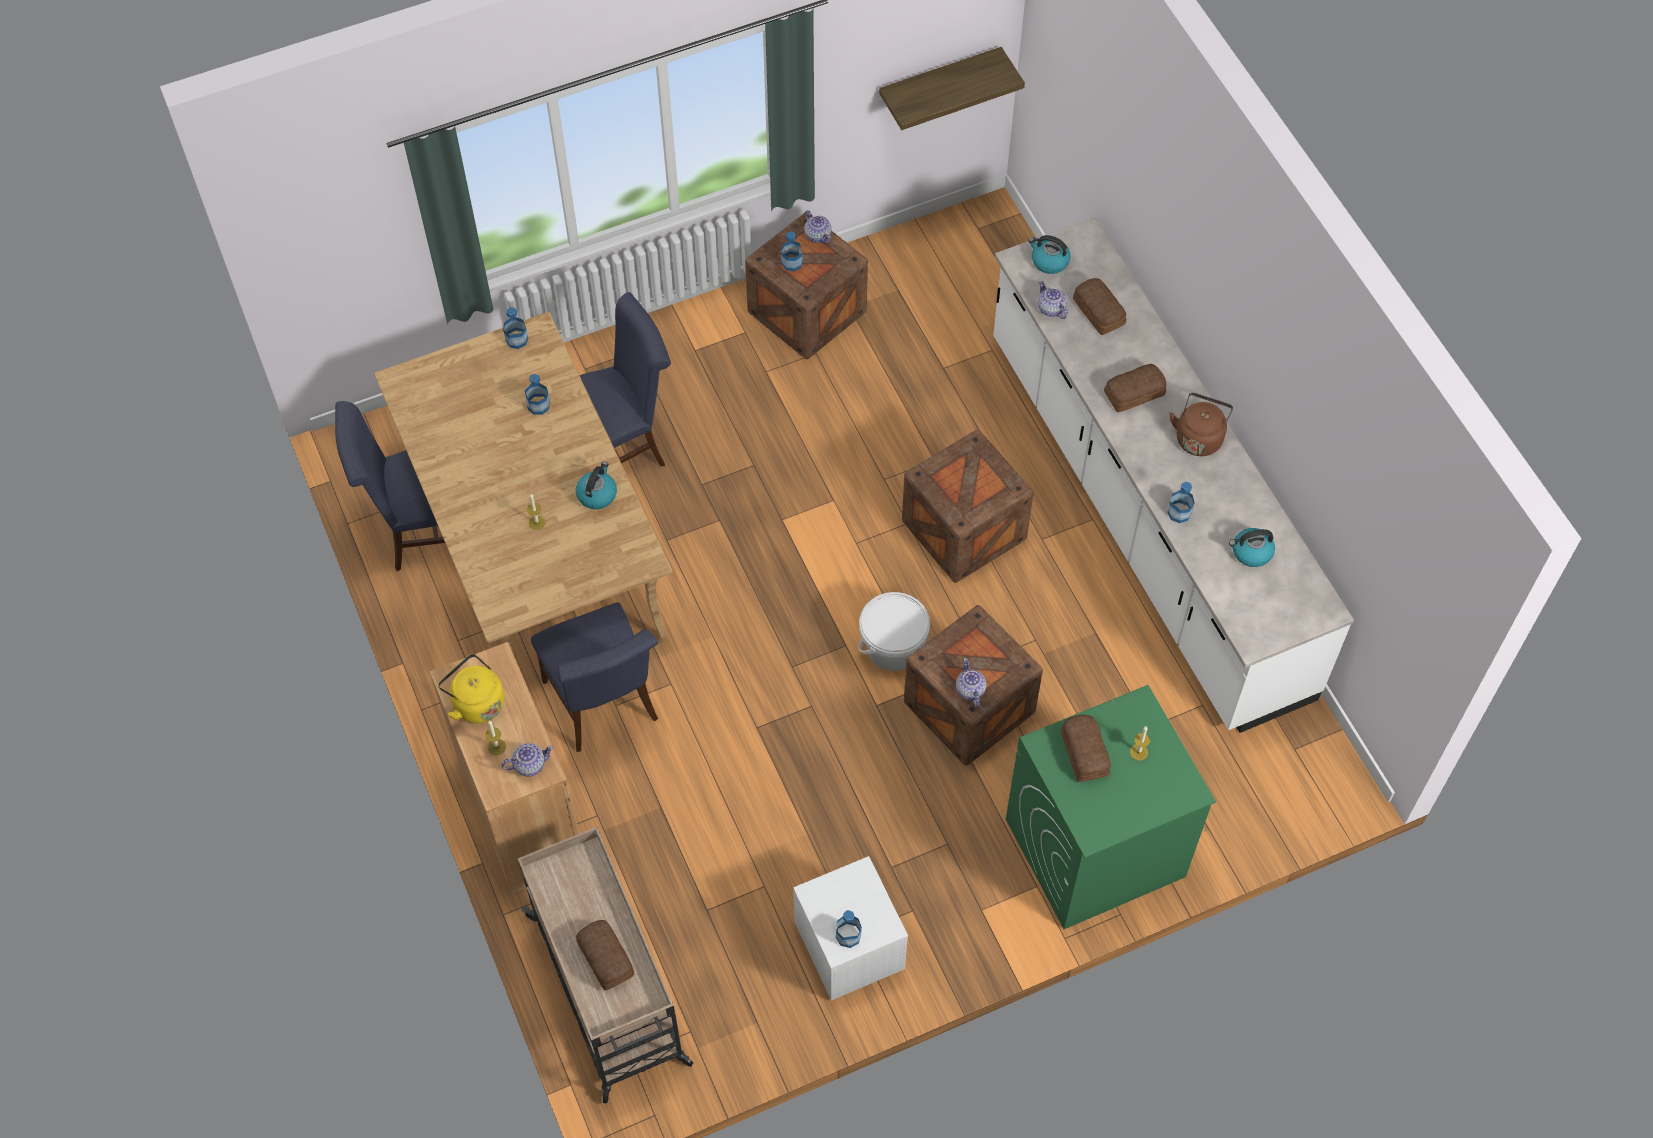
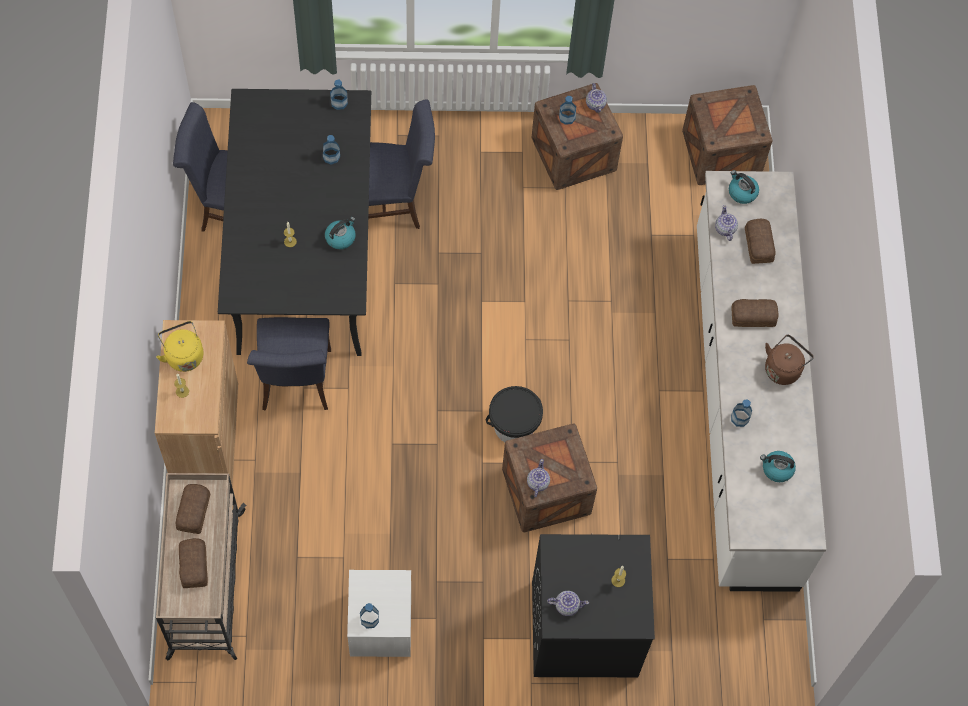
camera: 20 degrees right, 5 degrees up
(529, 765) = (197, 413): teapot -> teapot (566, 605)
(534, 546) = (302, 251): beige dining table -> black dining table
(893, 647) = (514, 426): white bucket -> black bucket
(939, 82) = (722, 26): shelf -> none
(964, 530) = (606, 361): crate -> crate (721, 153)
(1085, 752) = (580, 564): bread -> bread (194, 511)
(1094, 848) = (583, 629): green washing machine -> black washing machine

